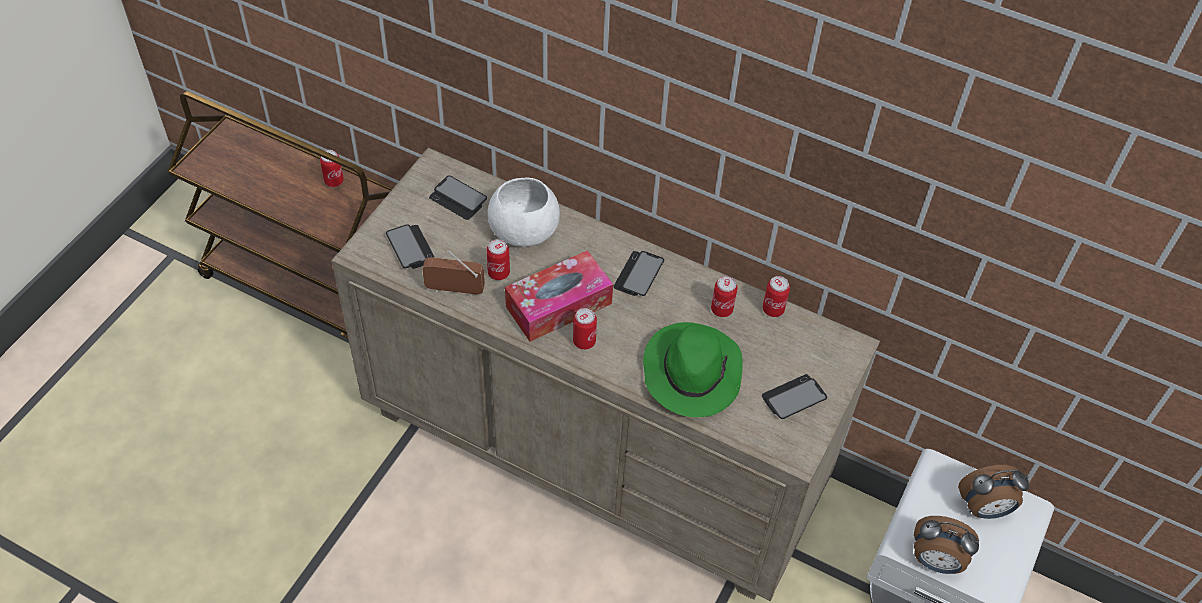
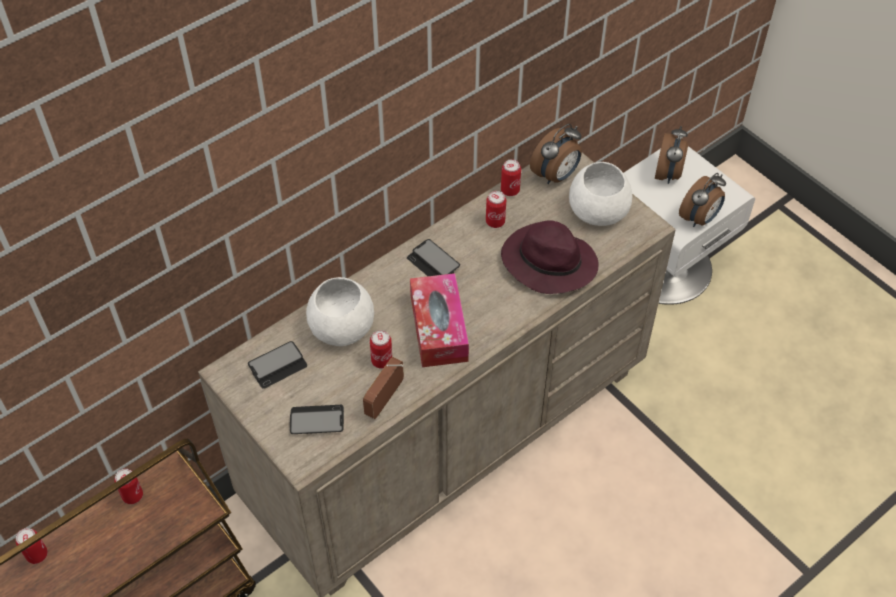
camera: 65 degrees left, 0 degrees up
(584, 341) = (485, 323): can -> can (37, 554)
(691, 372) = (547, 262): green hat -> purple hat
(793, 398) = (598, 209): phone -> white bowl
(819, 345) = (556, 176): none -> alarm clock

